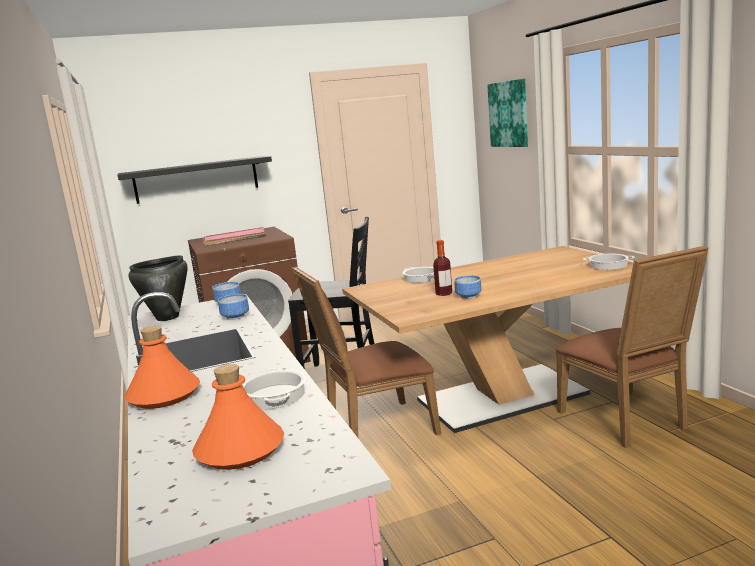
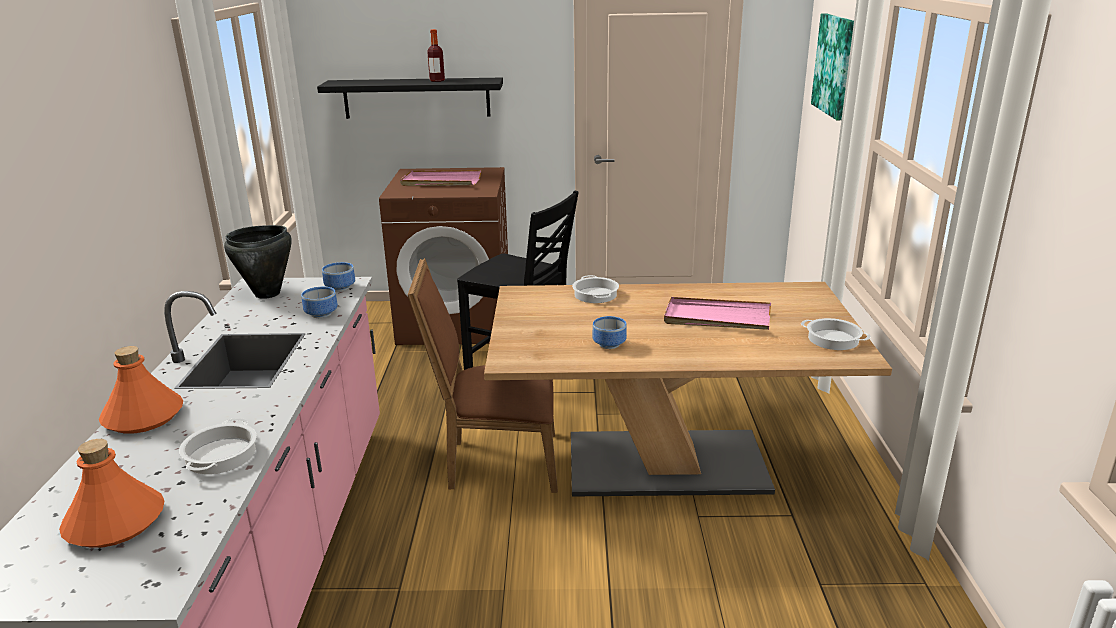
camera: 20 degrees right, 10 degrees up
(444, 293) = (589, 330): bottle -> bottle (437, 80)
(521, 272) = (717, 318): none -> pink tray
(628, 421) = (783, 551): brown chair -> none

